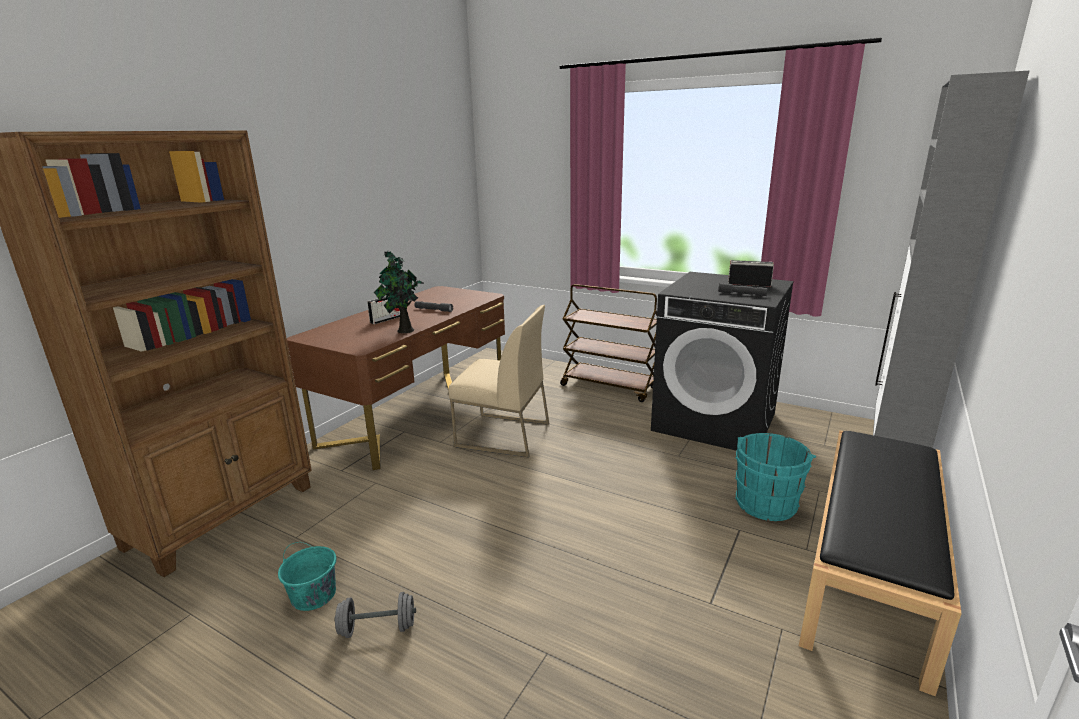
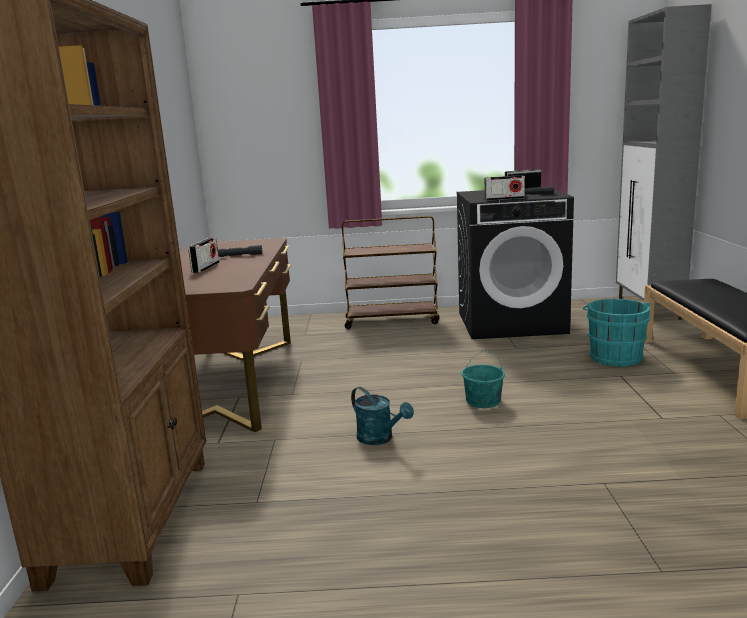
camera: 30 degrees left, 5 degrees down
(314, 595) = (352, 529): turquoise bucket -> turquoise bucket (483, 401)
(378, 628) = (451, 524): grey dumbbell -> none
(404, 330) = (247, 270): potted plant -> none
(441, 514) = (380, 439): none -> turquoise watering can
(502, 435) = (347, 374): beige chair -> none
(700, 295) = (504, 199): none -> radio

